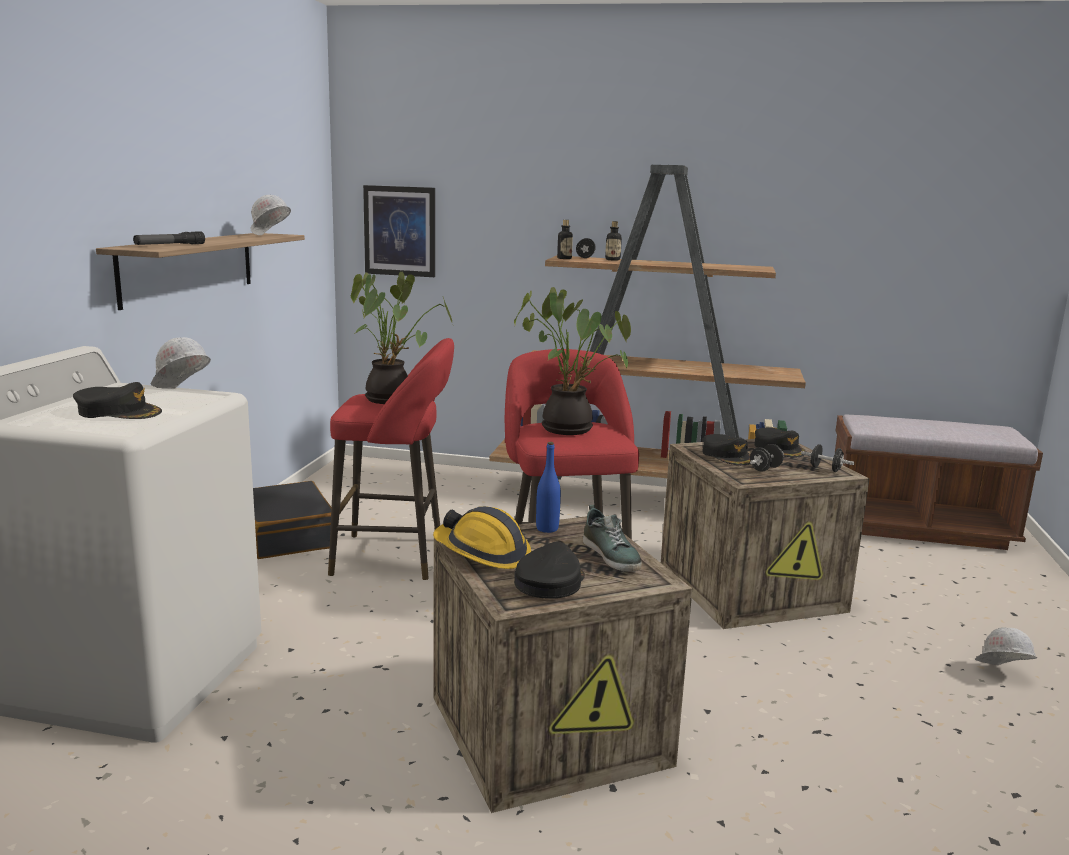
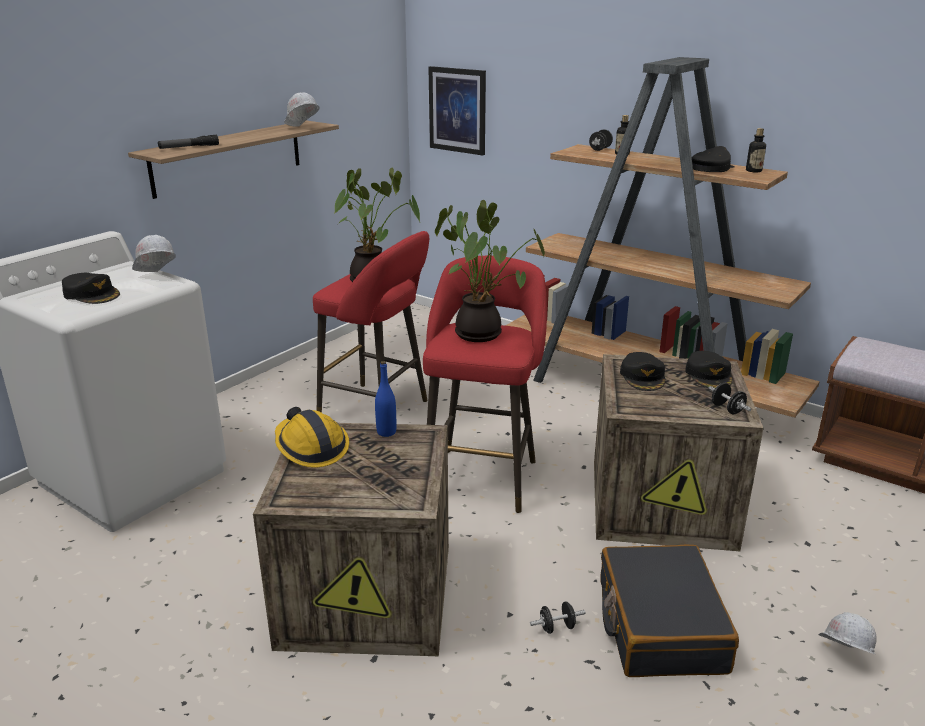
camera: 25 degrees right, 10 degrees up
(286, 535) = (314, 376): black suitcase -> black suitcase (659, 625)
(549, 582) = (329, 486): black cap -> black cap (711, 168)
(564, 258) = (574, 151): bottle -> bottle (753, 171)
(612, 555) = (408, 470): shoe -> none
(765, 469) = (663, 398): black dumbbell -> black dumbbell (557, 627)

